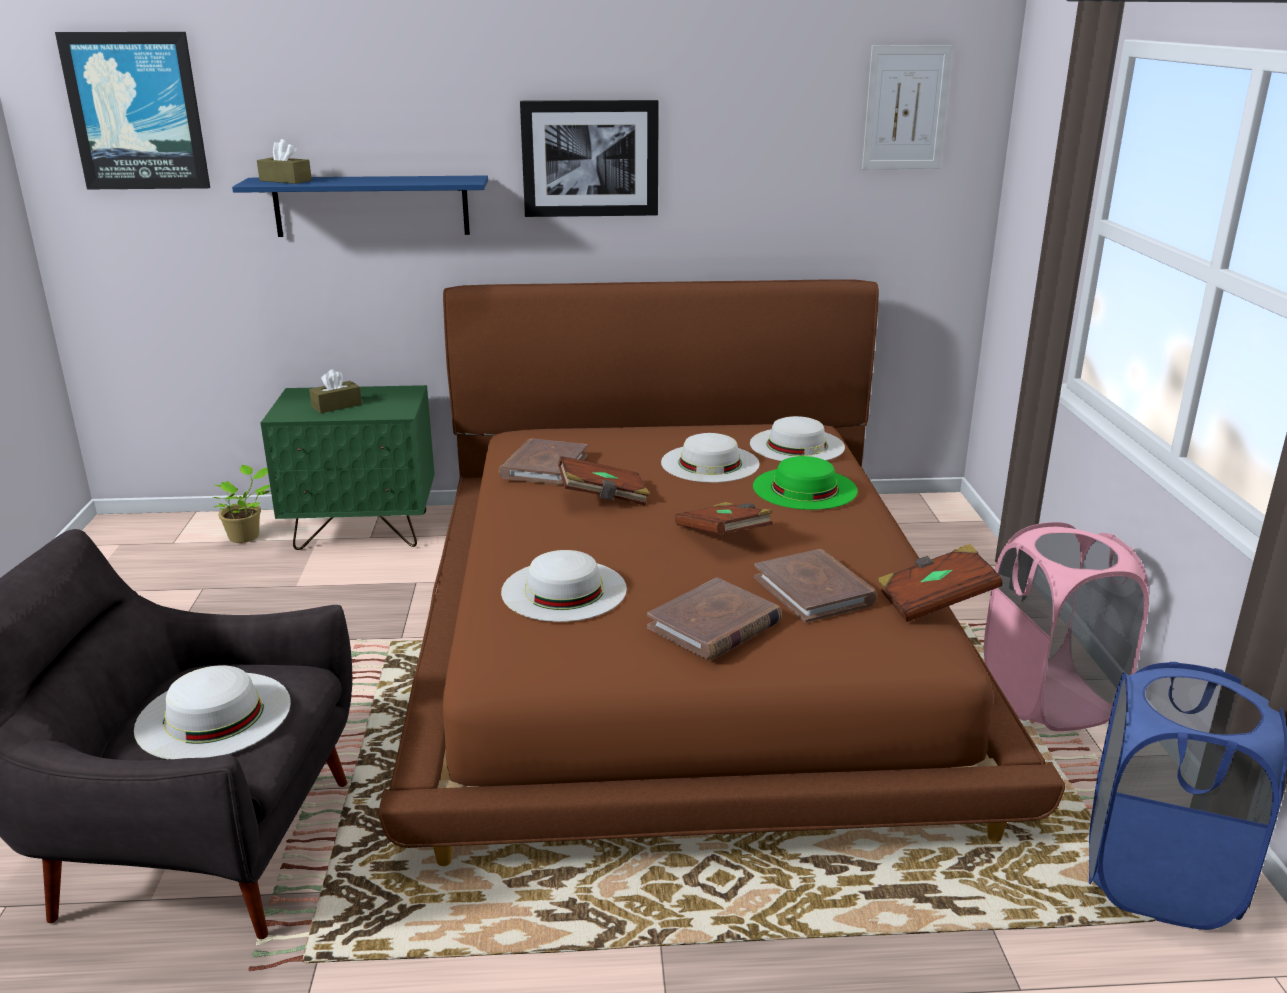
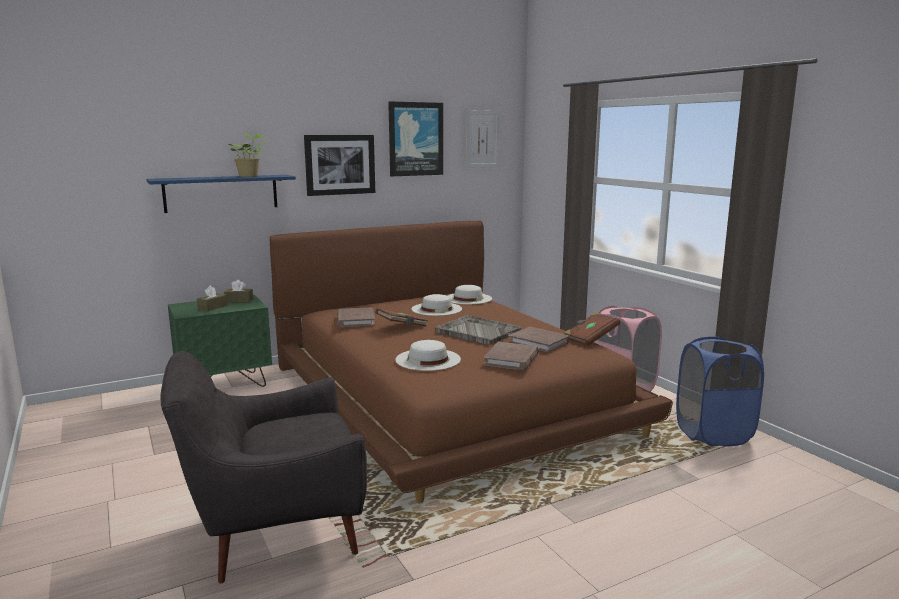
camera: 25 degrees left, 10 degrees down
(136, 112) = (75, 140): picture -> picture (415, 139)
(214, 715) = (302, 435): white hat -> none
(246, 536) = (150, 399): potted plant -> potted plant (249, 176)
(285, 180) = (176, 178): brown tissue box -> brown tissue box (239, 300)
(724, 536) = (477, 331): brown book -> grey tray
(804, 488) = (491, 311): green hat -> none

